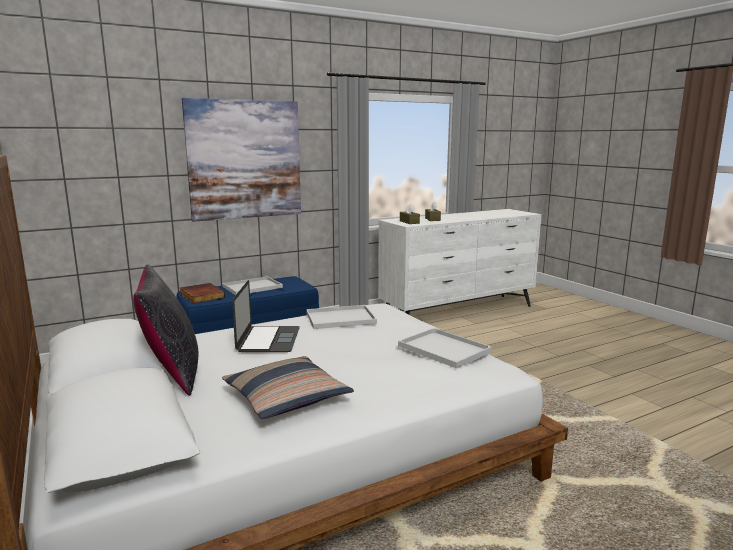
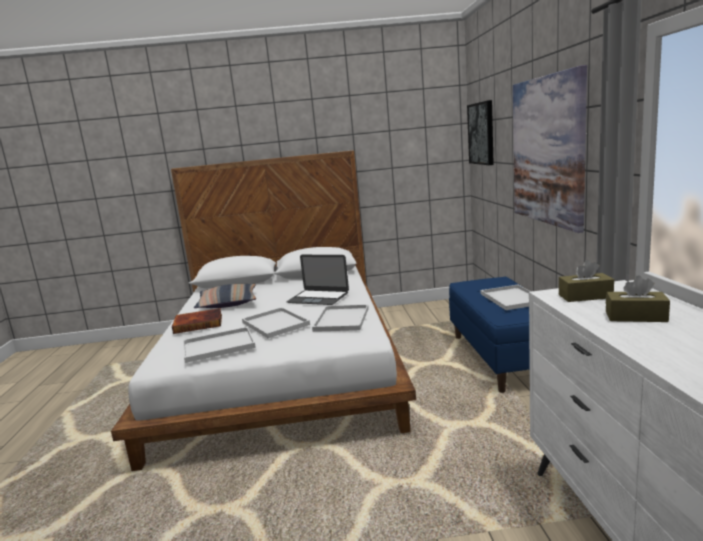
camera: 115 degrees right, 0 degrees up
(72, 143) = (481, 133): none -> picture
(172, 373) = (296, 282): black pillow -> none
(201, 296) = (485, 283): book -> book (199, 323)
(367, 341) = (274, 323): none -> white tray

